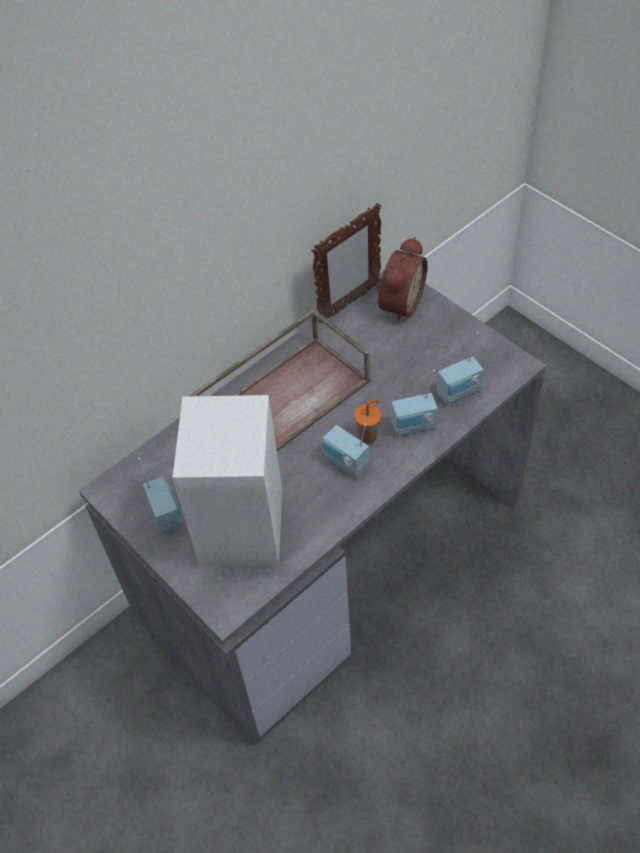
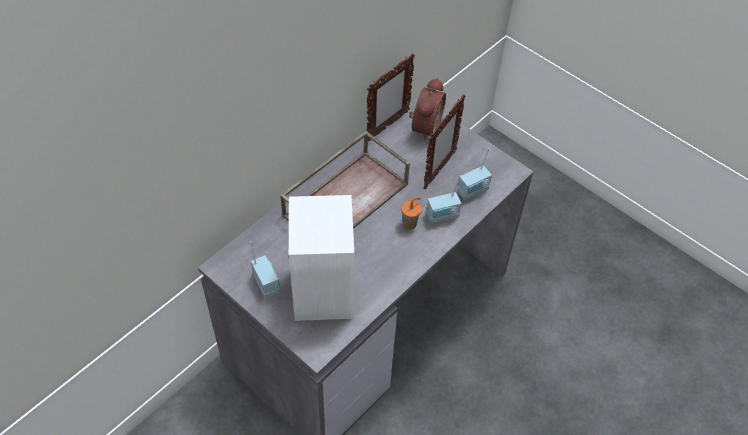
camera: 10 degrees left, 0 degrees up
(345, 463) = (395, 244): radio -> none
(414, 363) = (439, 170): none -> picture frame

